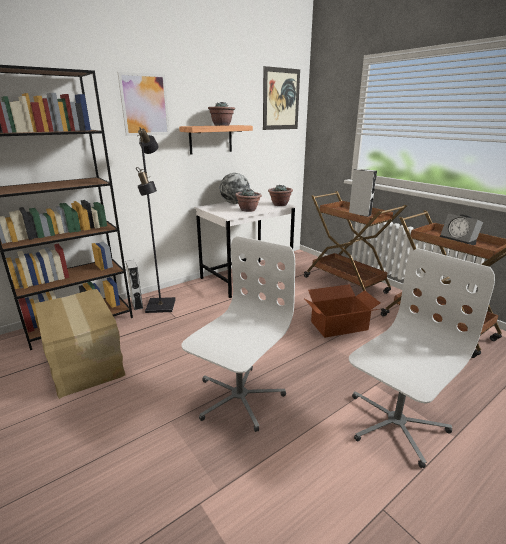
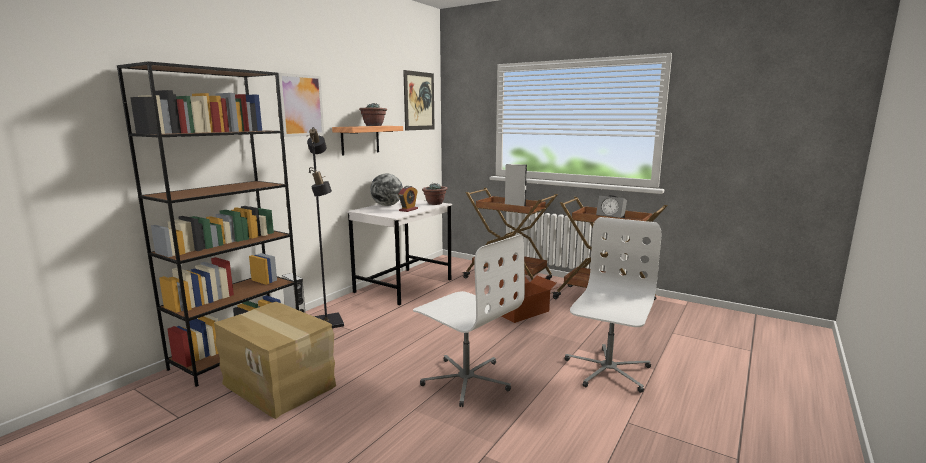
camera: 20 degrees left, 10 degrees down
(238, 397) = (466, 380): white office chair -> white office chair turned 120 degrees clockwise
(248, 210) = (408, 210): potted plant -> alarm clock

